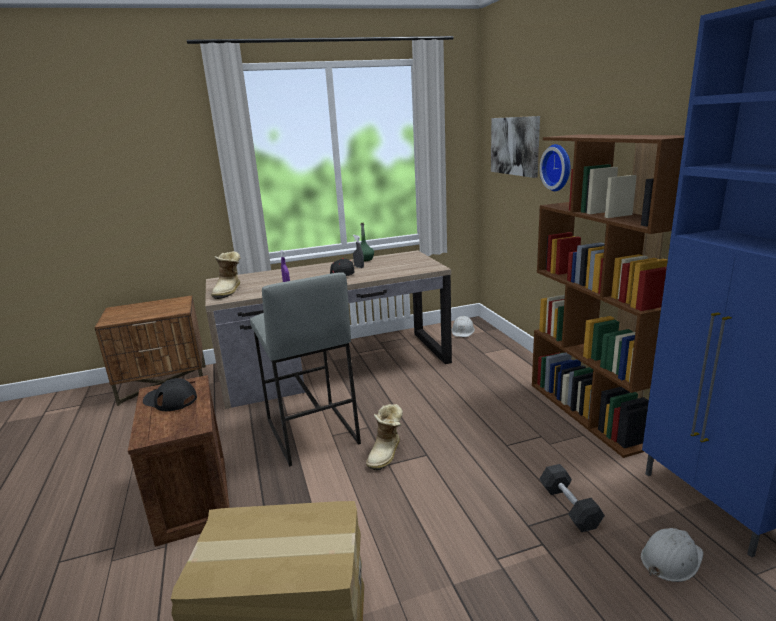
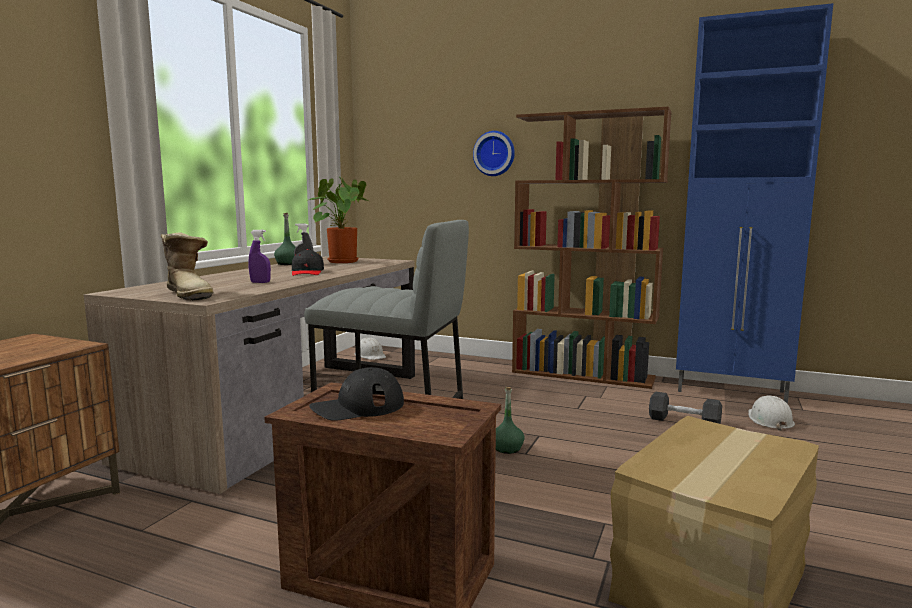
camera: 50 degrees left, 10 degrees down
(386, 454) = (507, 448): boot -> green bottle
(401, 261) = (341, 261): none -> potted plant
(515, 146) = (423, 138): picture -> none

